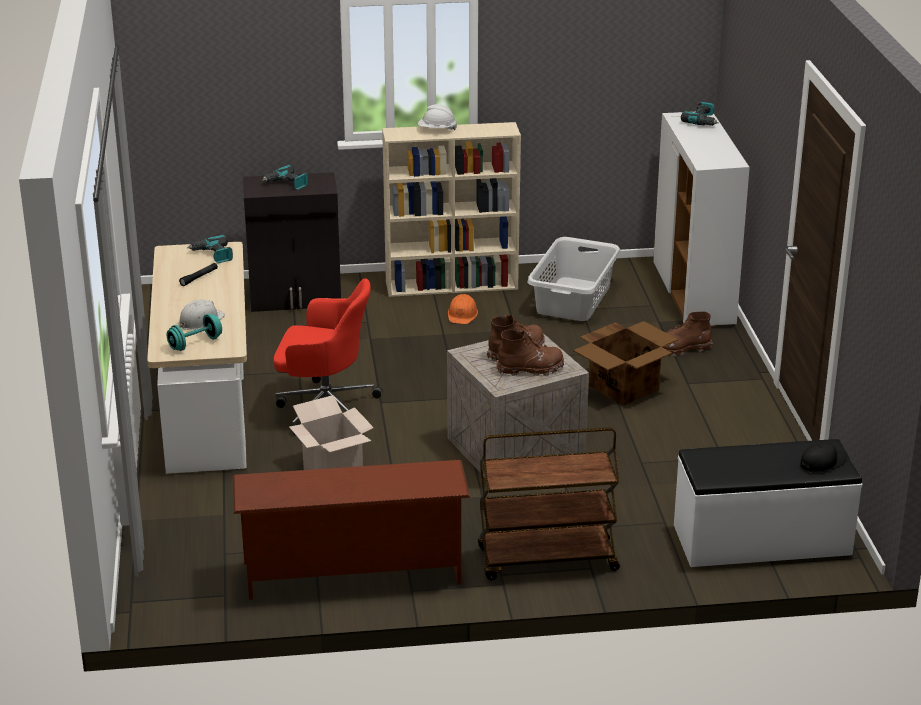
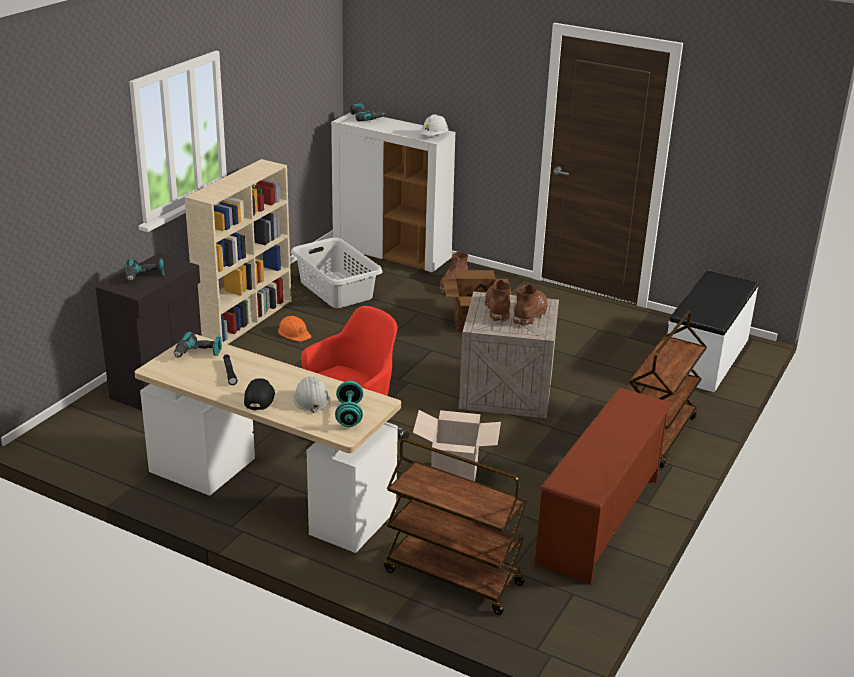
camera: 55 degrees left, 0 degrees up
(184, 529) = (452, 577): none -> brown cart
(437, 130) = (226, 183): white hard hat -> white hard hat (434, 136)
(823, 462) = (732, 284): black cap -> black cap (259, 398)

